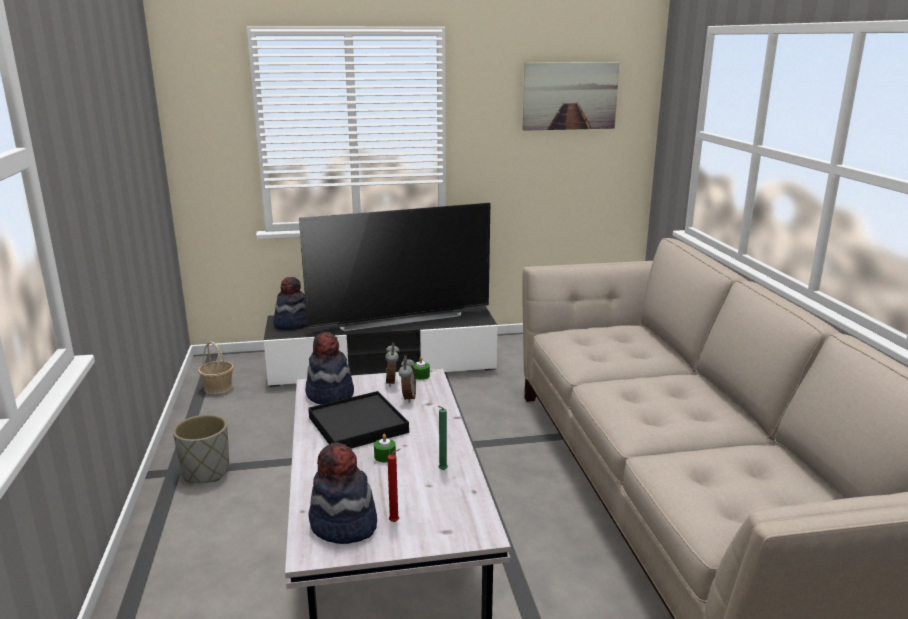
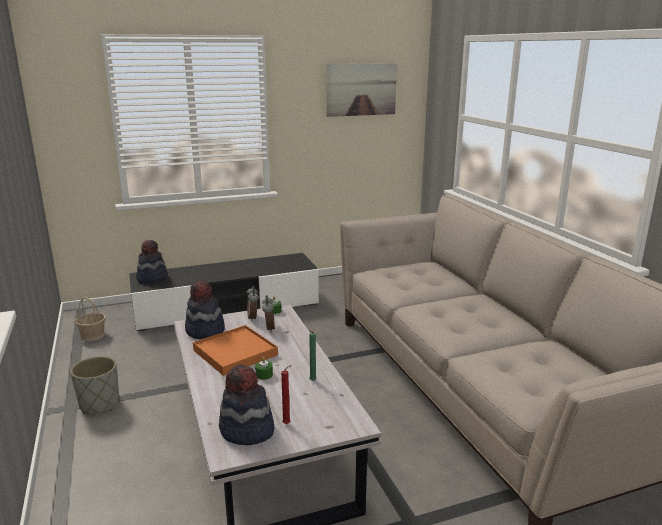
camera: 10 degrees left, 0 degrees up
(358, 425) = (235, 353): black tray -> orange tray
(399, 317) = (239, 268): television -> none

